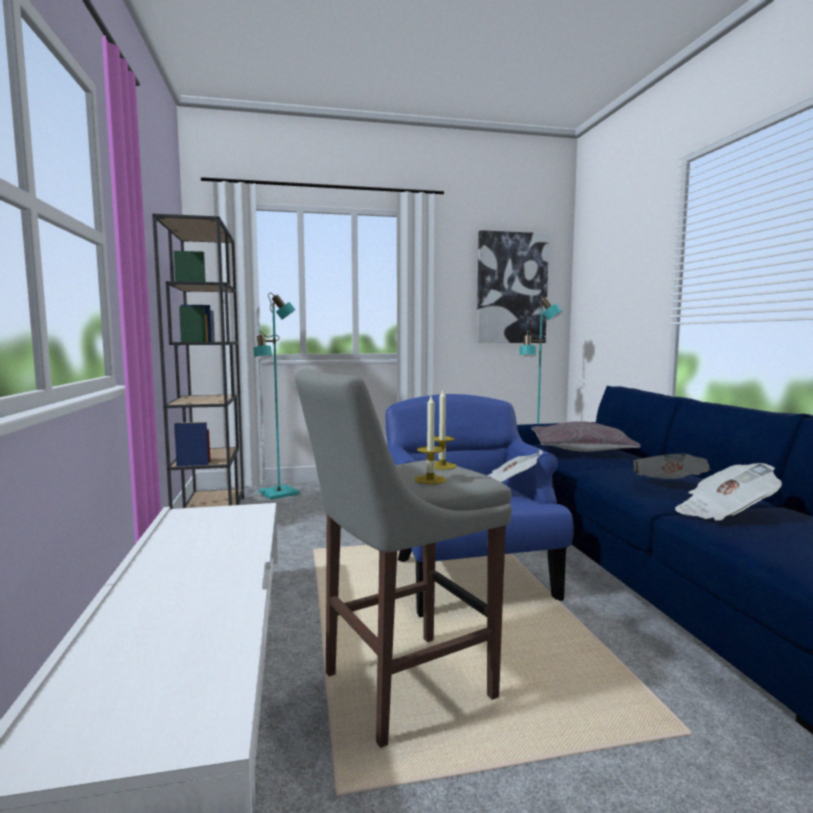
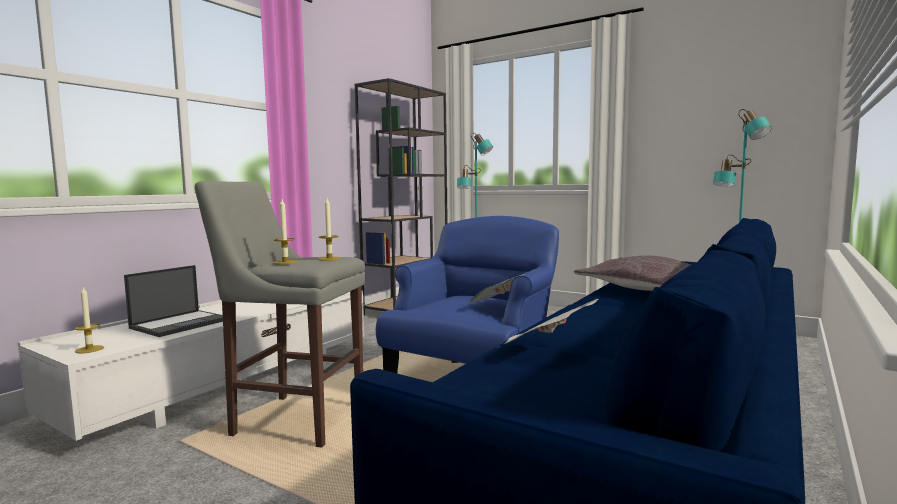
camera: 45 degrees right, 0 degrees up
(182, 720) = (89, 349): none -> candle
(186, 619) = (181, 323): none -> laptop
(511, 288) = (738, 103): picture -> none
(668, 487) = (591, 325): newspaper -> none

